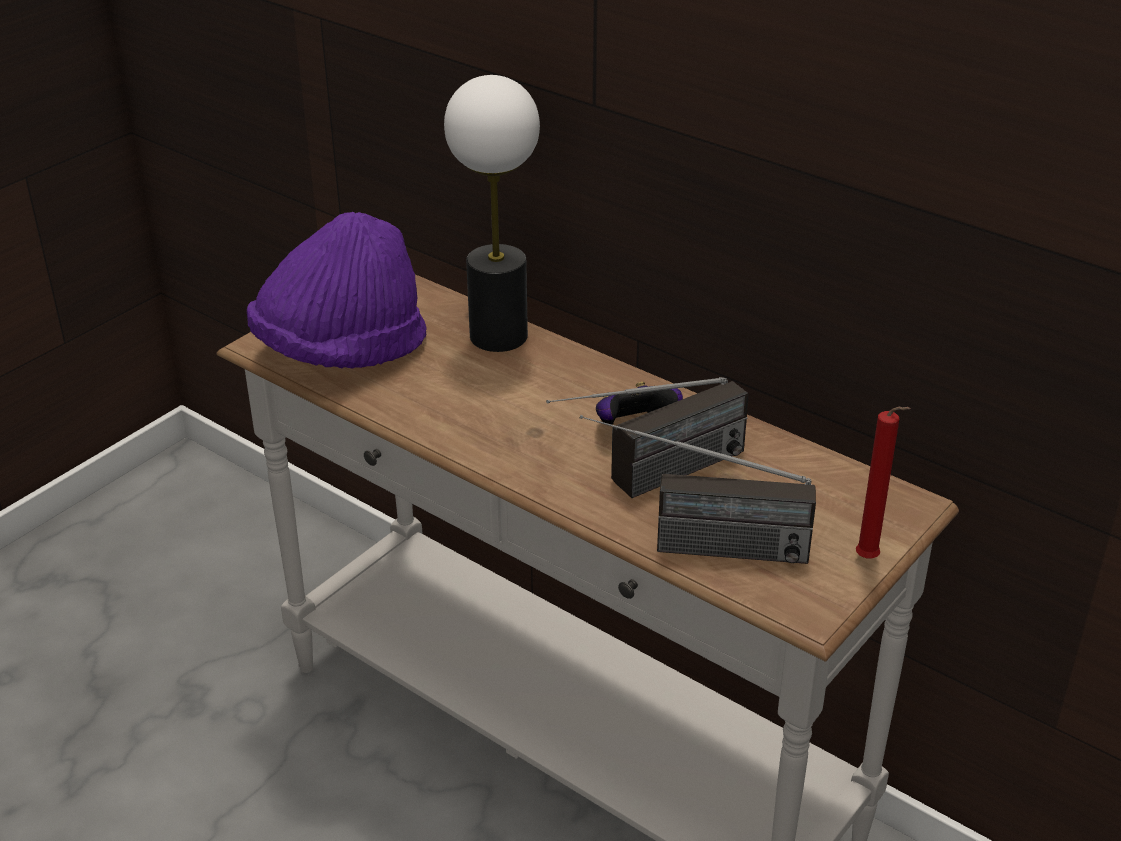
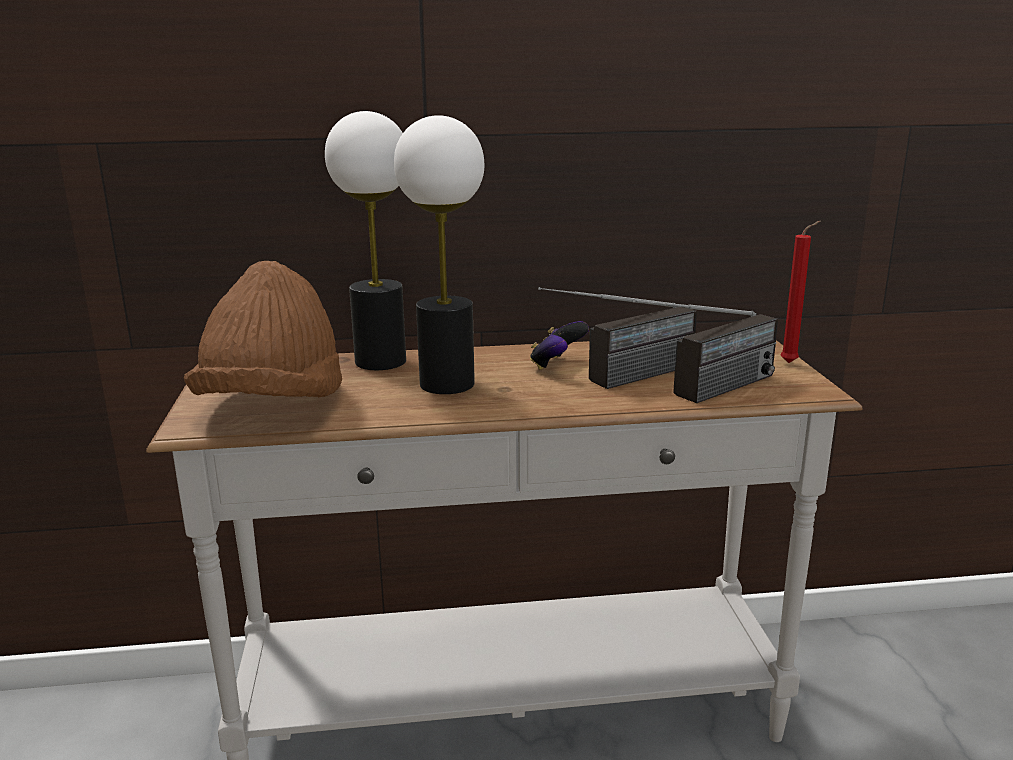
camera: 45 degrees left, 15 degrees down
(341, 351) = (273, 405): purple hat -> brown hat
(499, 398) = (446, 384): none -> table lamp
(649, 480) = (620, 380): radio -> radio turned 45 degrees clockwise

